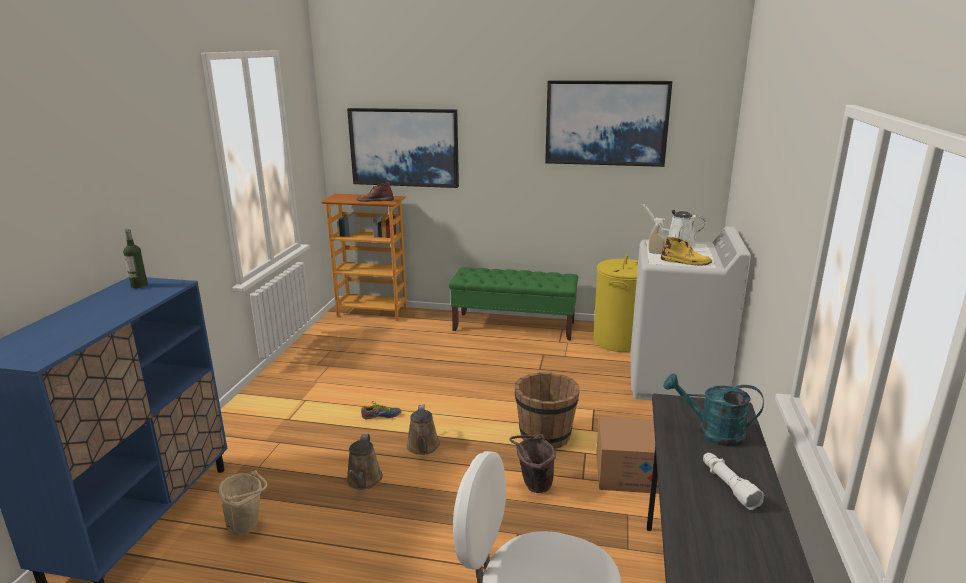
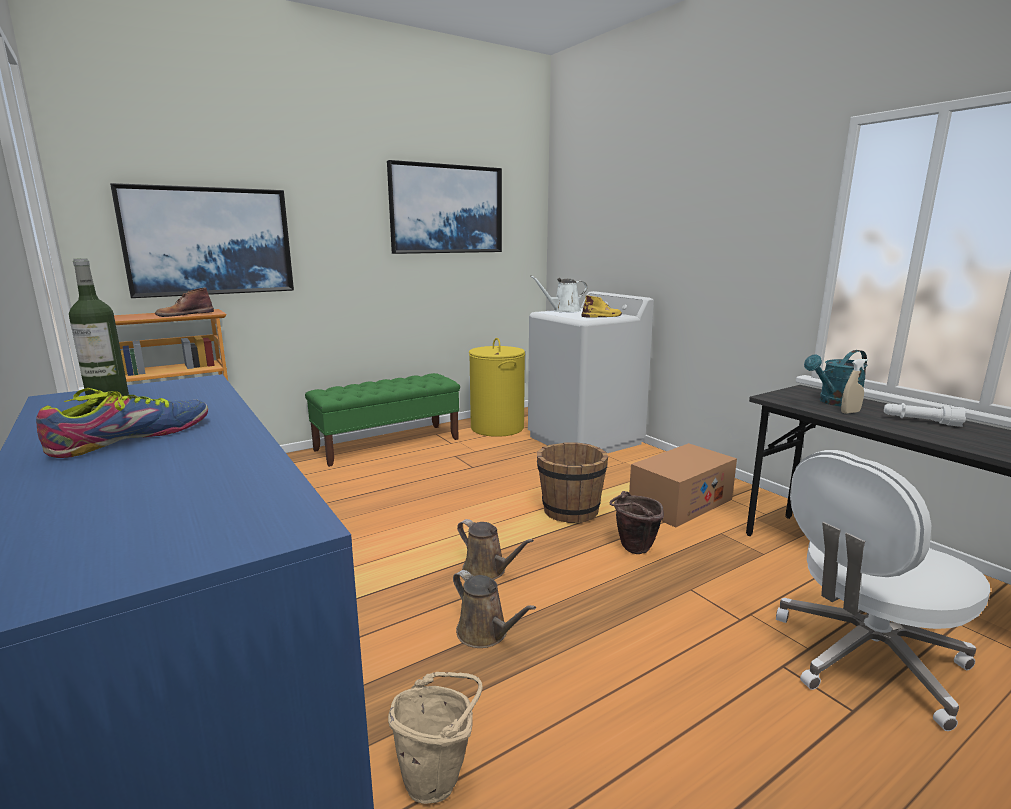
camera: 45 degrees left, 5 degrees down
(381, 416) = (390, 567): shoe -> shoe (136, 438)
(655, 253) = (568, 316): beige spray bottle -> beige spray bottle (850, 412)

